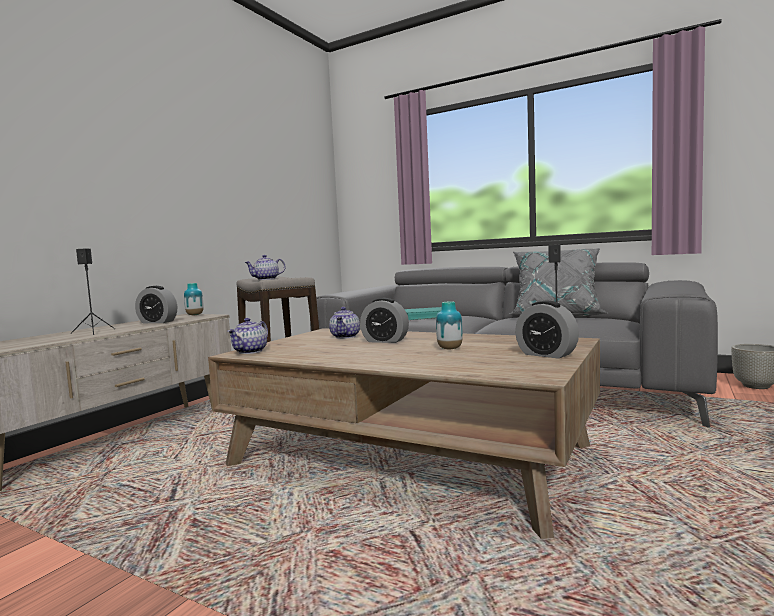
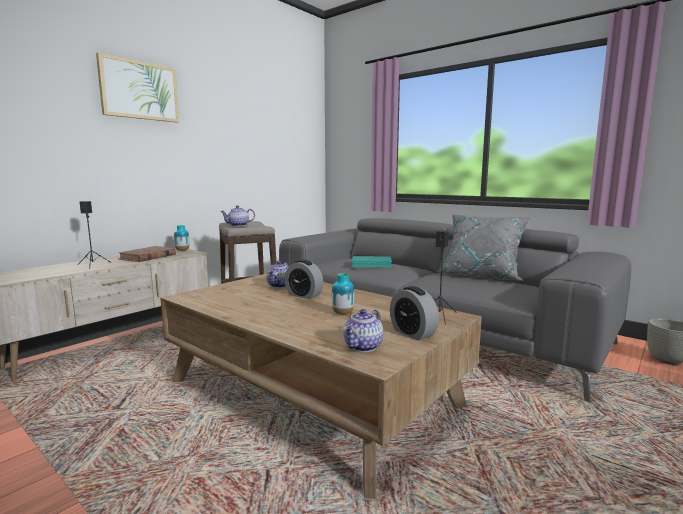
camera: 10 degrees right, 5 degrees up
(135, 118) = (139, 90): none -> picture
(157, 322) = (147, 257): alarm clock -> brown book
(250, 352) = (194, 296): teapot -> teapot (363, 347)

